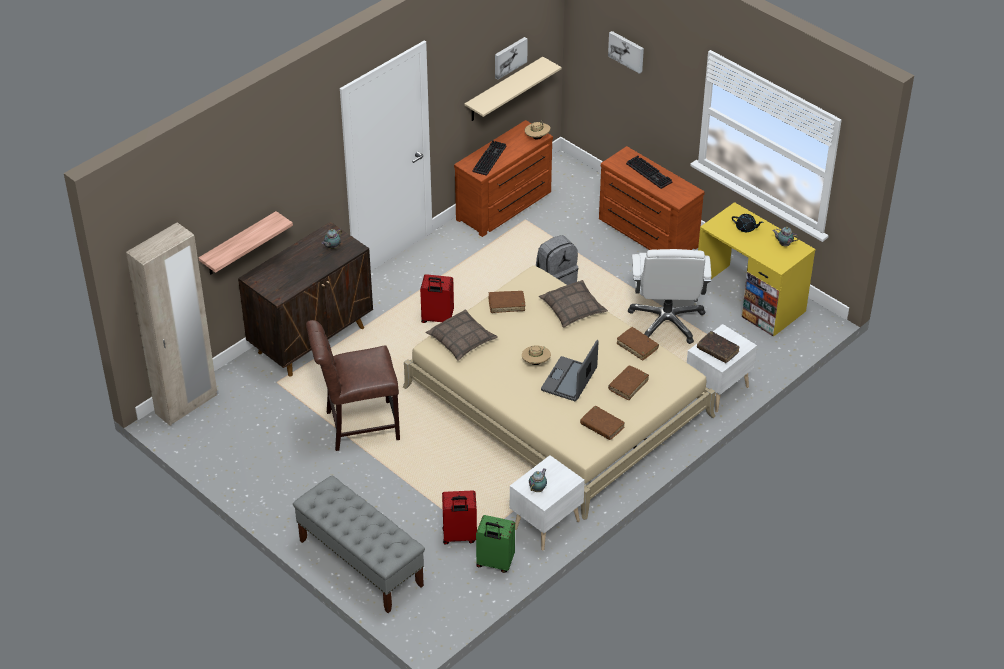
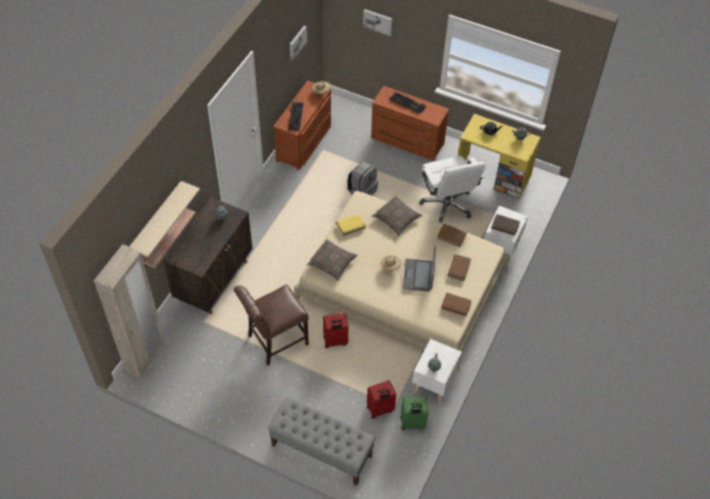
camera: 20 degrees left, 10 degrees up
(437, 319) = (294, 241): red suitcase -> red suitcase (335, 341)
(504, 90) = (295, 65): beige shelf -> beige shelf (156, 220)
(506, 304) = (351, 226): brown book -> yellow book

